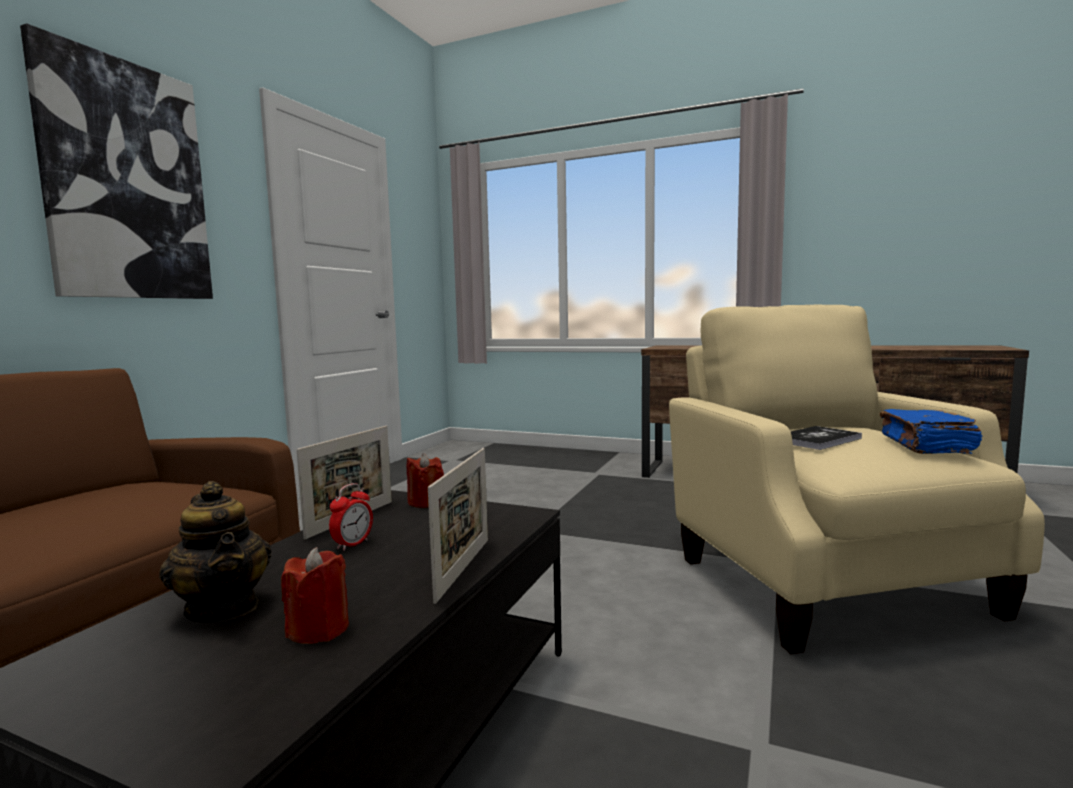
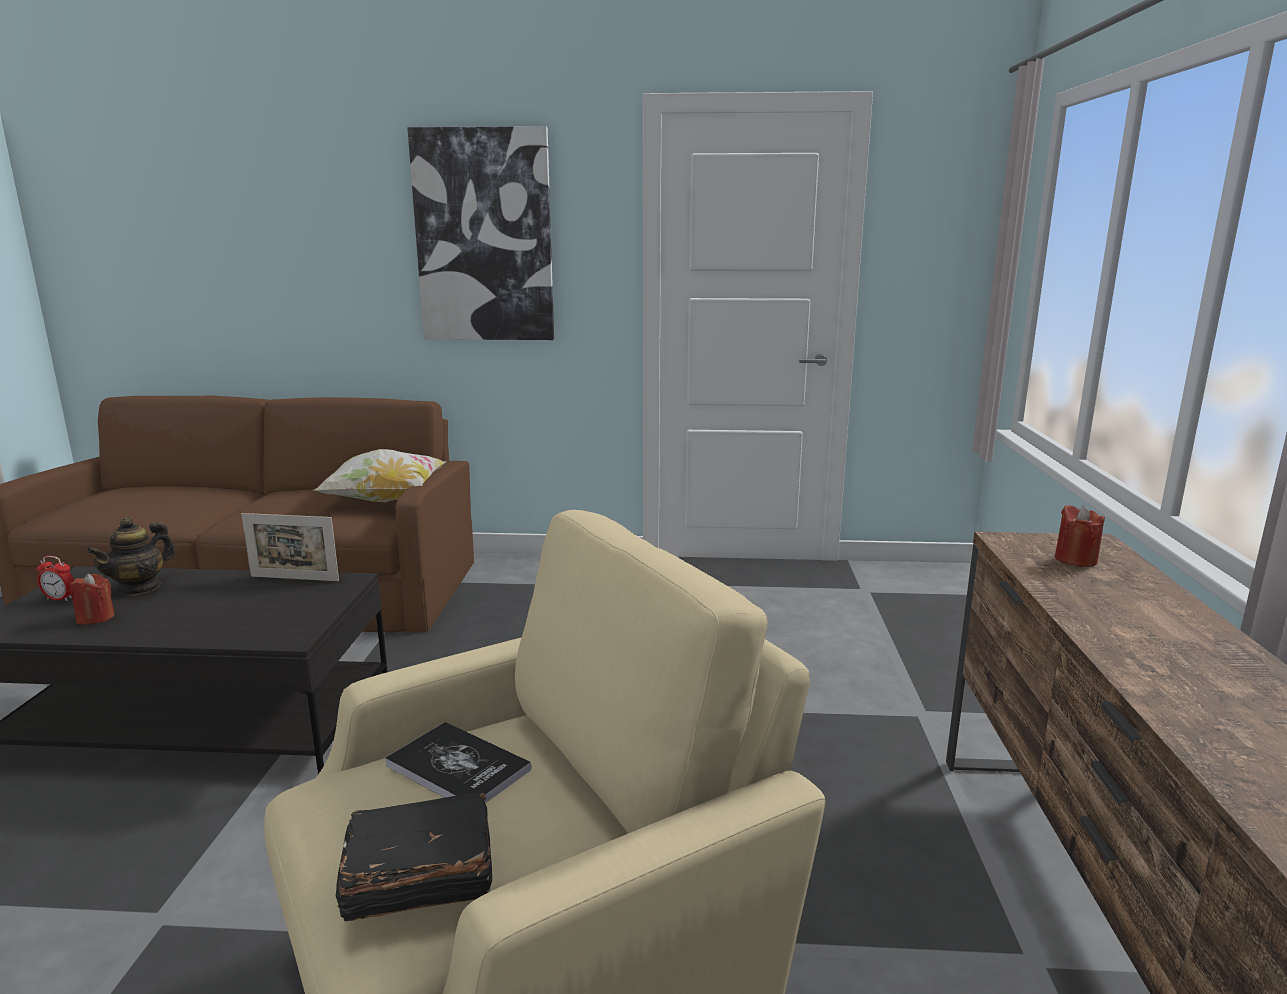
camera: 70 degrees right, 10 degrees up
(148, 487) = (386, 500): none -> pillow
(352, 544) = (235, 592): alarm clock -> alarm clock (60, 599)
(425, 502) = (335, 593): red candle -> red candle (1075, 560)
(463, 568) = (171, 637): picture frame -> none
(926, 446) = (417, 879): blue book -> black book

